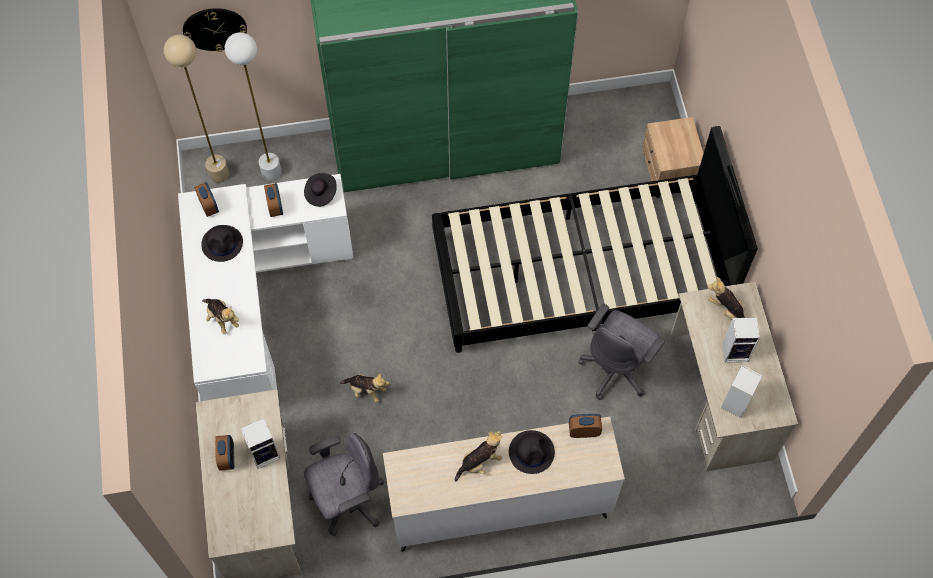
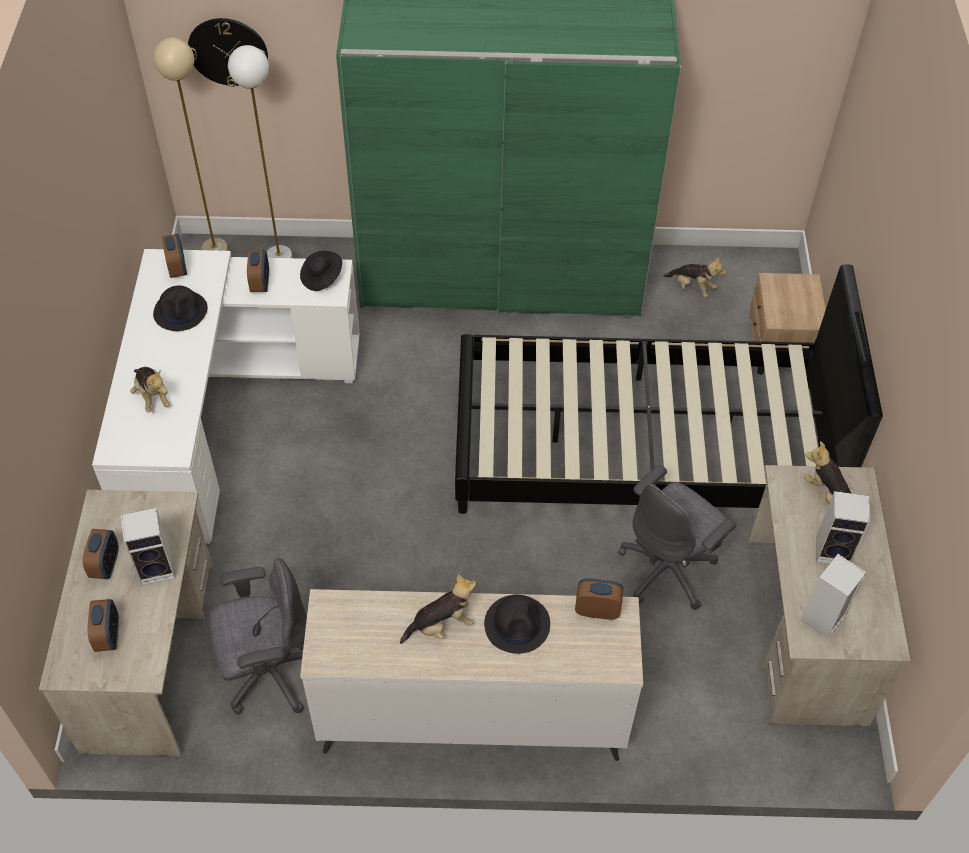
camera: 10 degrees right, 10 degrees down
(245, 510) = (108, 636): none -> alarm clock
(366, 390) = (330, 539): plush toy -> plush toy (692, 287)

